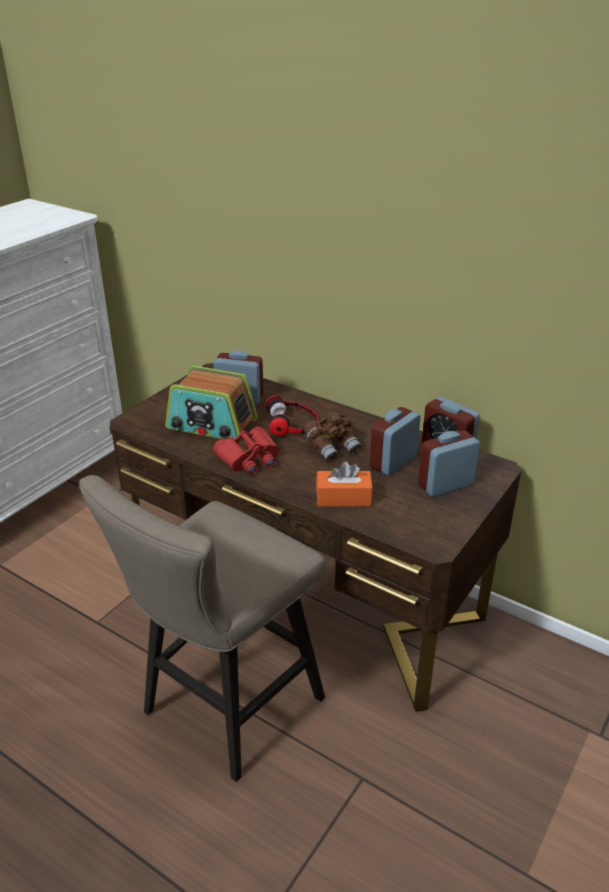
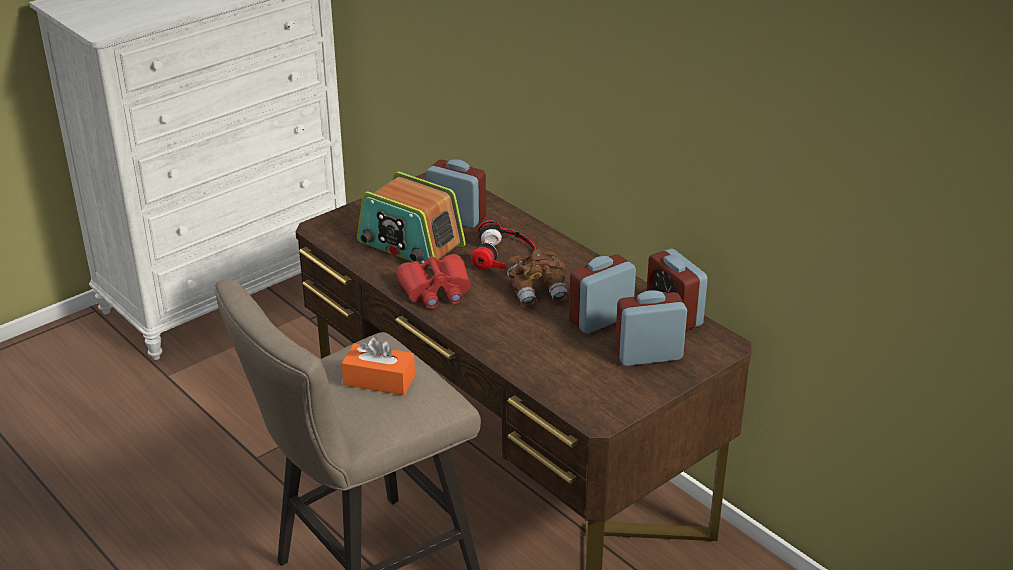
camera: 15 degrees right, 0 degrees up
(343, 498) = (521, 350): orange tissue box -> orange tissue box (379, 380)

